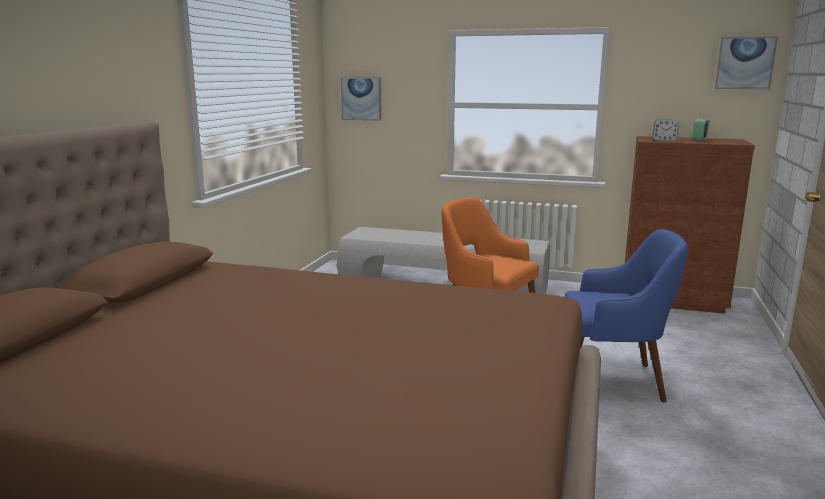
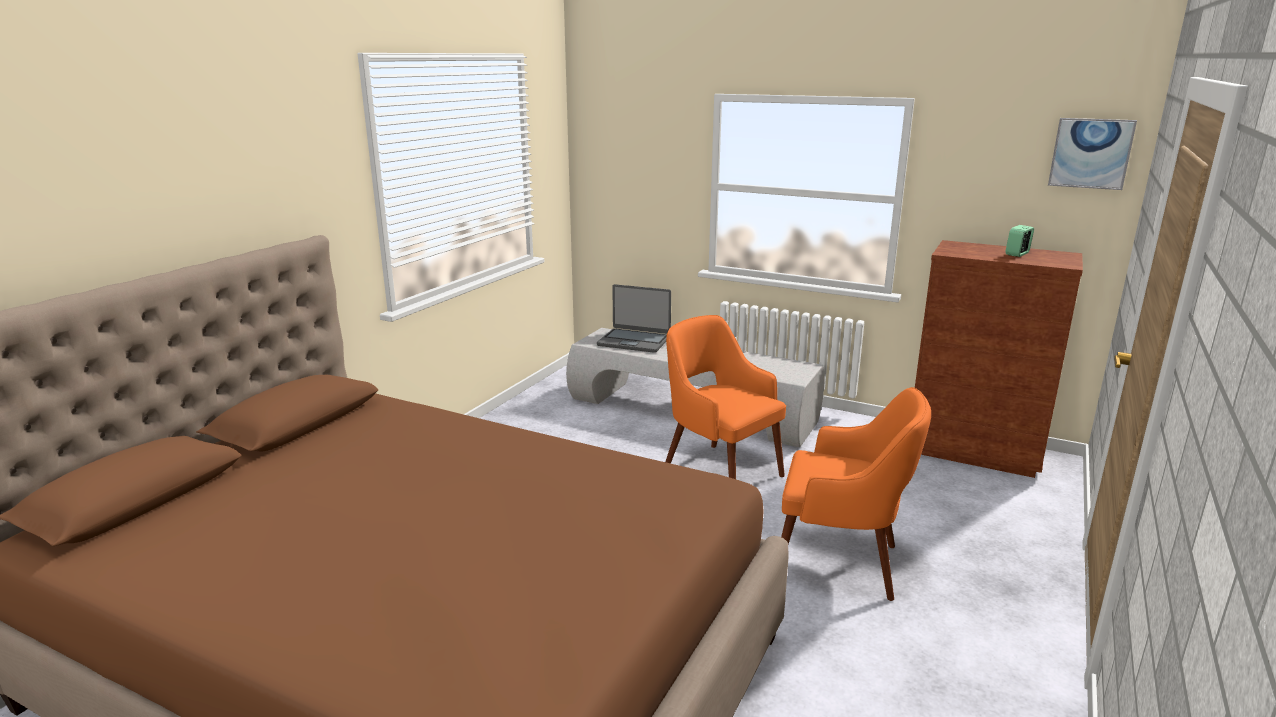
camera: 10 degrees right, 5 degrees up
(361, 98) = (610, 172): picture -> none
(392, 233) = (634, 341): none -> laptop
(611, 380) = (840, 562): blue armchair -> orange armchair
(664, 140) = (968, 253): alarm clock -> none

